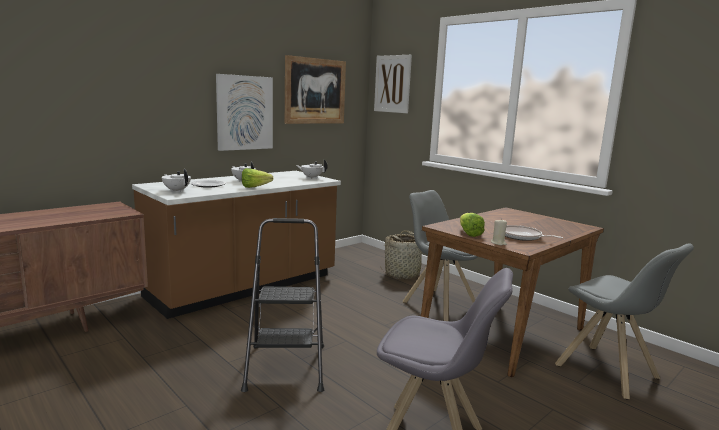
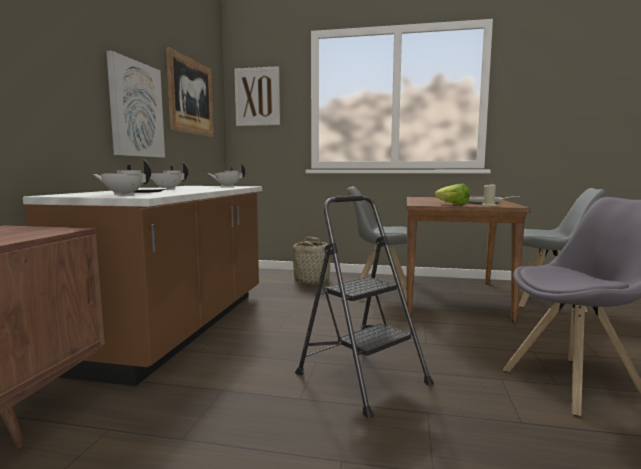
camera: 35 degrees left, 5 degrees down
(257, 187) = (208, 190): lettuce -> none

